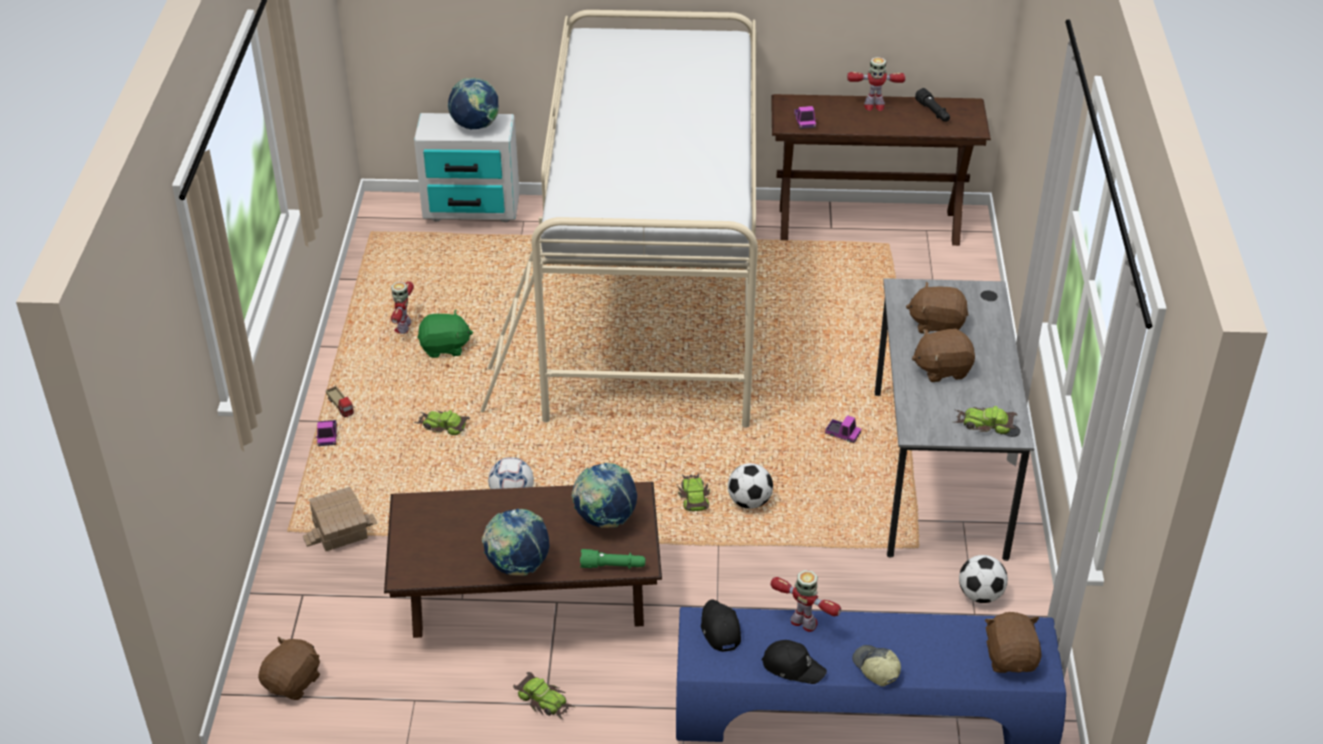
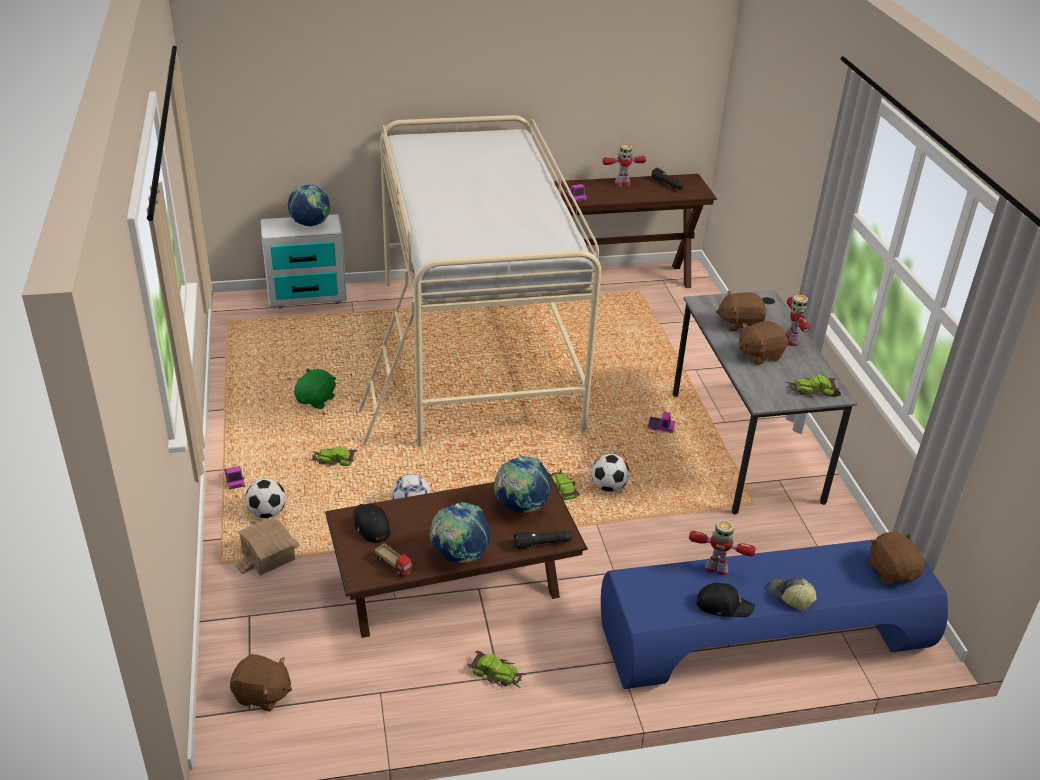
camera: 15 degrees left, 5 degrees down
(293, 682) = (262, 694): brown plush toy -> brown plush toy turned 90 degrees clockwise
(341, 407) = (240, 456): toy truck -> toy truck (394, 565)
(403, 327) = (276, 389): toy robot -> toy robot (790, 340)
(445, 347) = (316, 400): green plush toy -> green plush toy turned 45 degrees counterclockwise
(613, 566) = (542, 544): green flashlight -> black flashlight
(719, 629) = (649, 584): black cap -> black cap (371, 526)
(980, 595) = (816, 533): football -> football (267, 513)

